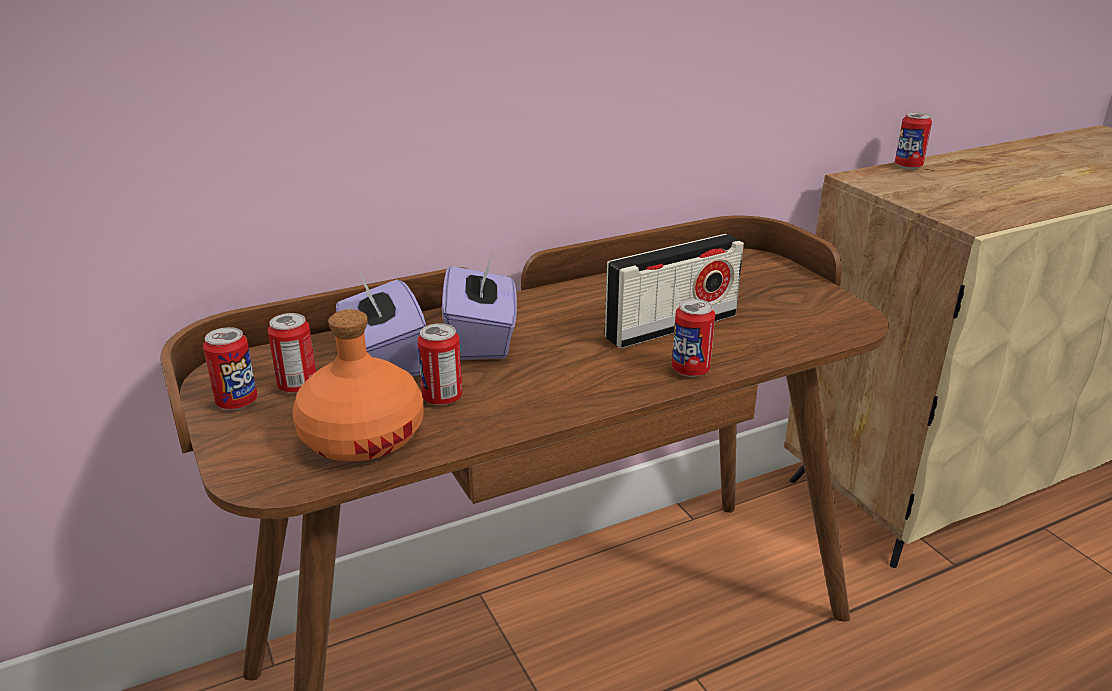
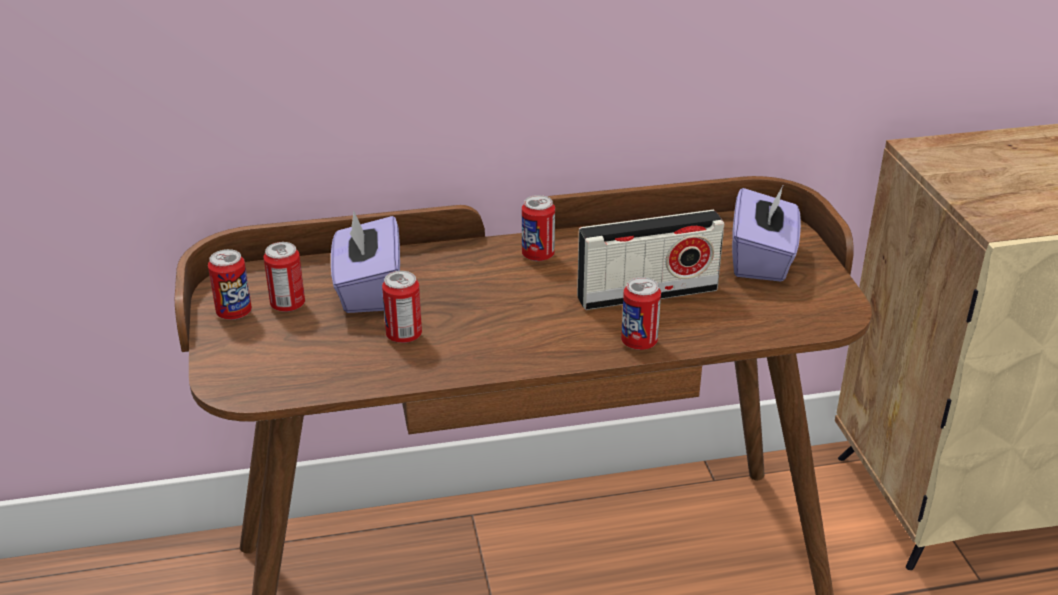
camera: 15 degrees right, 5 degrees up
(362, 436) = (323, 361): orange bottle -> none
(482, 339) = (463, 281): purple tissue box -> purple tissue box (762, 260)
(908, 166) = (990, 139): can -> can (538, 255)

